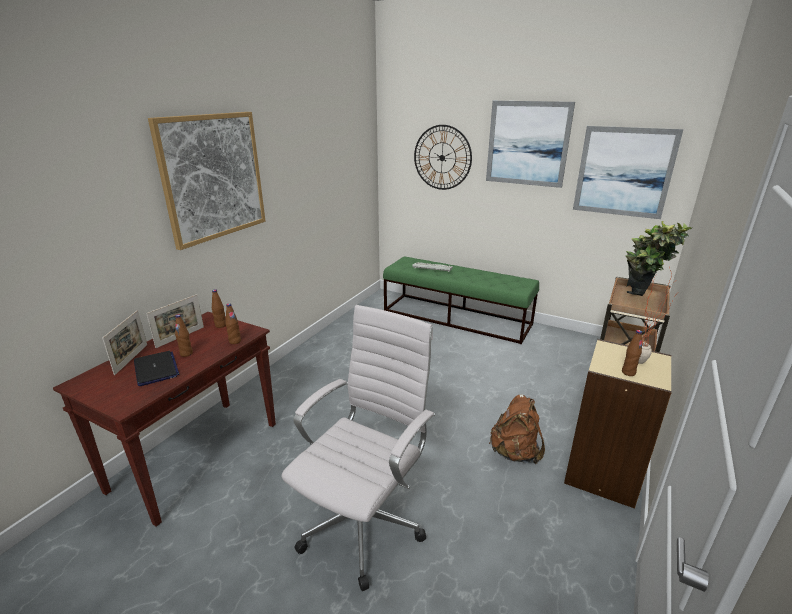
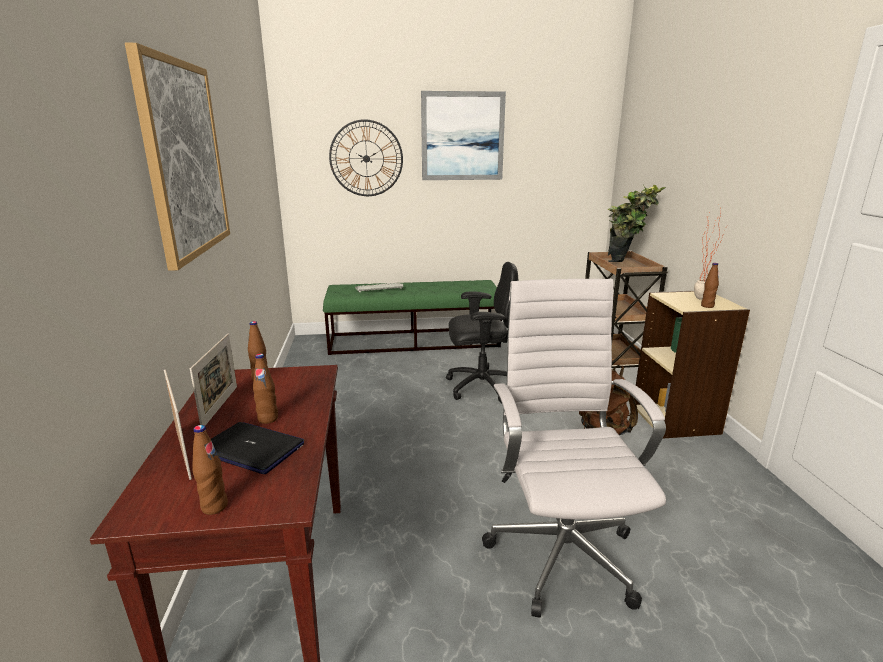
camera: 35 degrees left, 5 degrees down
(235, 341) = (315, 387): brown bottle -> brown bottle (214, 506)
(462, 374) = (480, 386): none -> black office chair
(623, 172) = (555, 158): picture -> none

